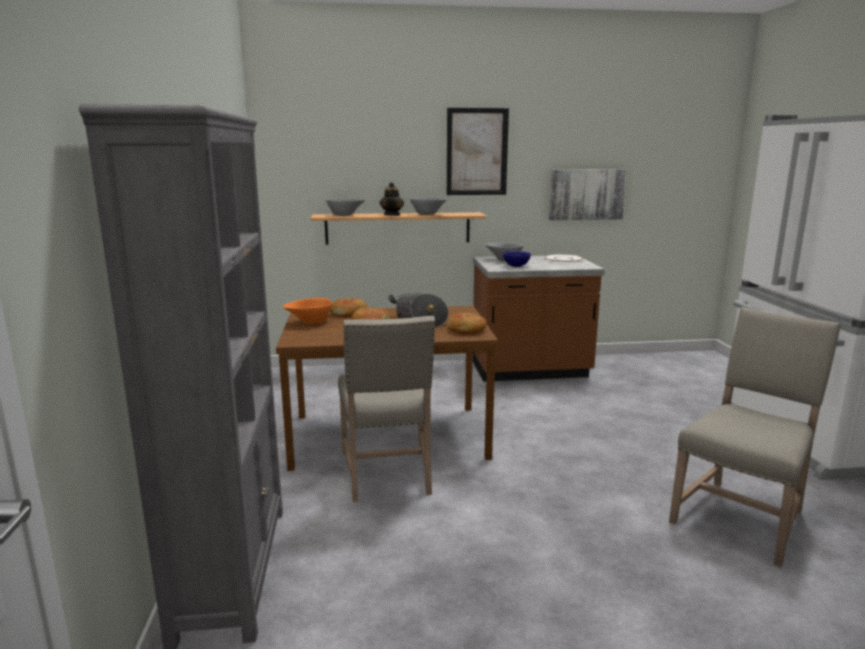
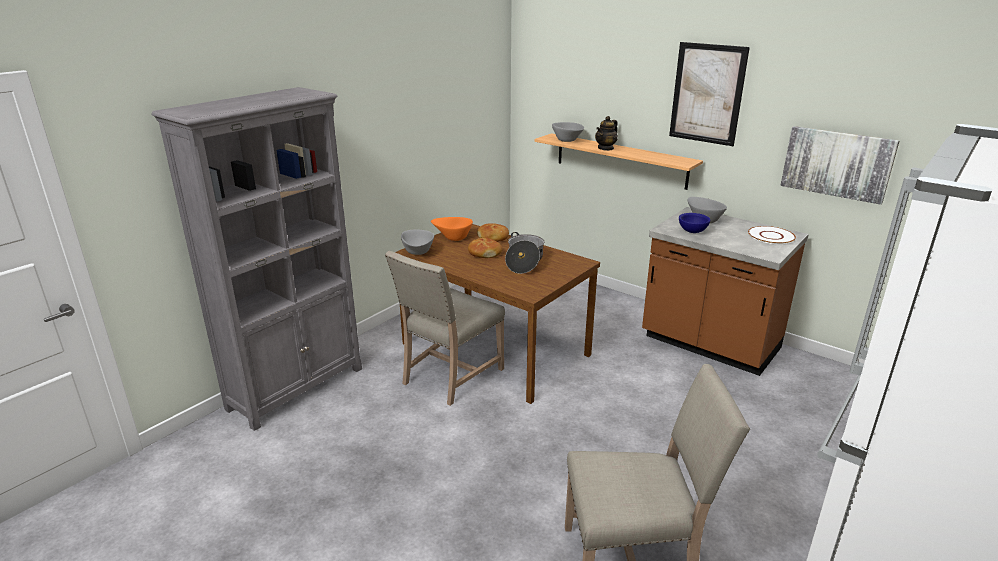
camera: 45 degrees right, 10 degrees up
(429, 214) = (639, 154): grey bowl -> grey bowl (418, 253)
(466, 330) = (533, 285): bread -> none

